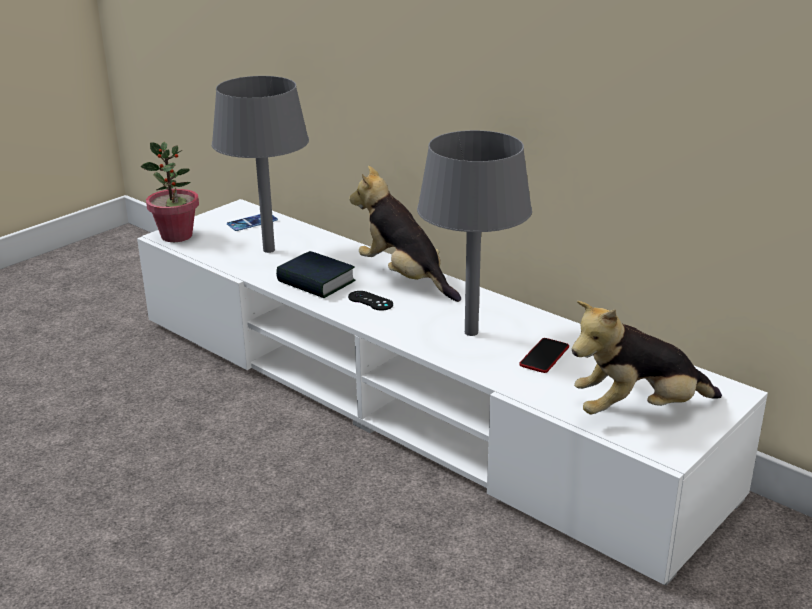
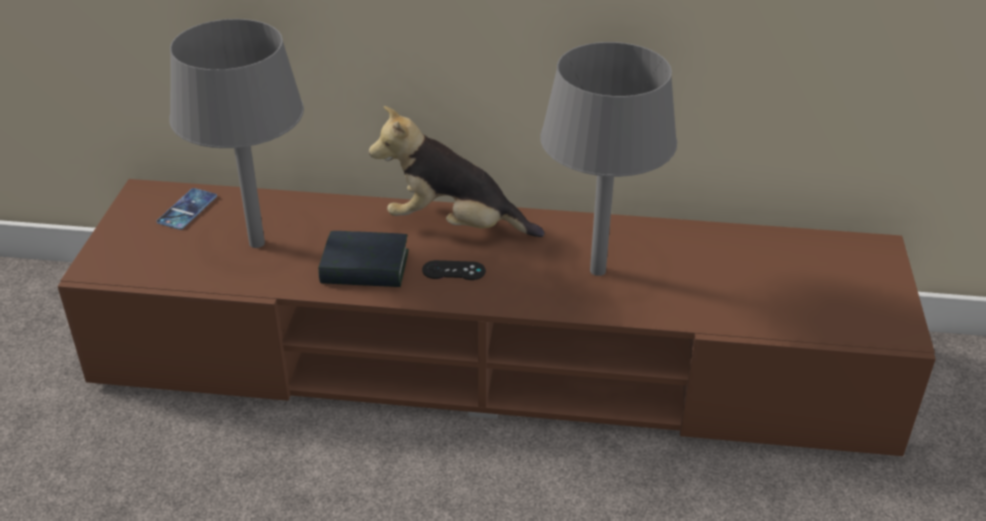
camera: 35 degrees left, 10 degrees up
(177, 236) = (112, 264): potted plant -> none
(408, 401) = (494, 361): white tv stand -> brown tv stand
(544, 356) = (693, 272): phone -> none
(637, 410) = (832, 300): plush toy -> none

